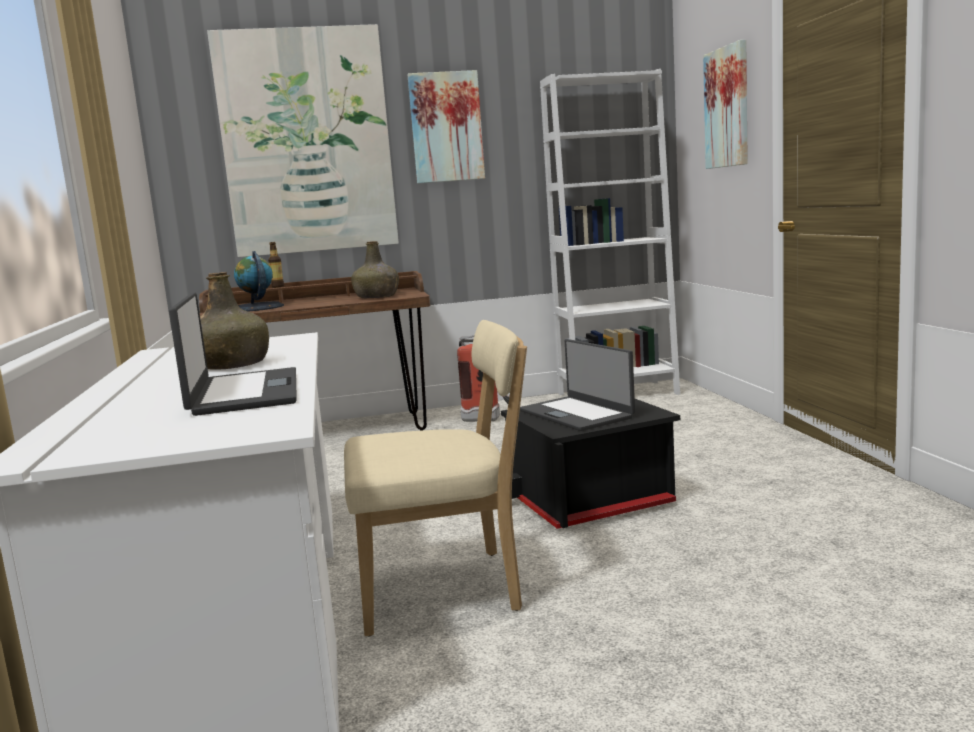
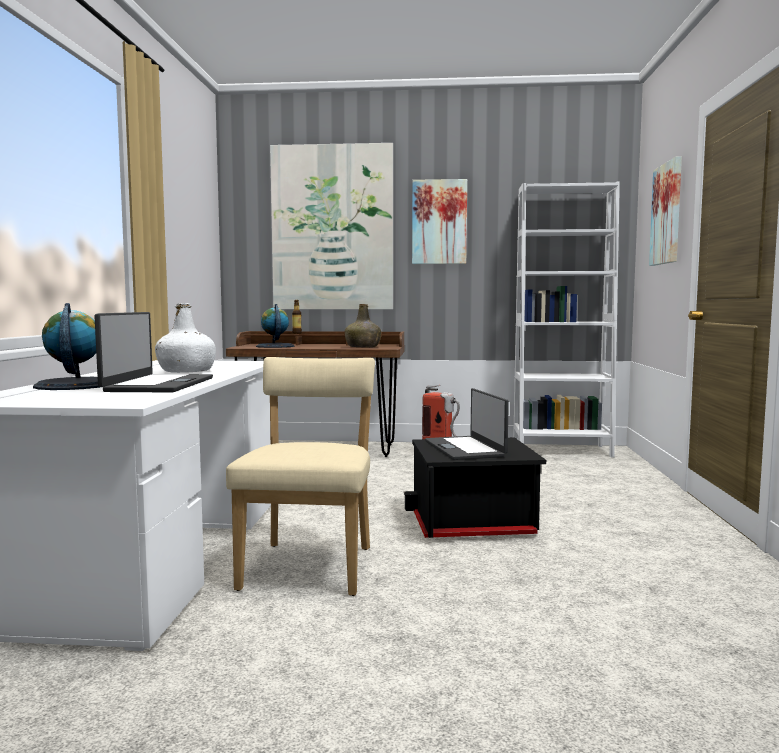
camera: 15 degrees right, 5 degrees down
(121, 410) = (74, 385): none -> globe
(232, 365) = (187, 371): green bottle -> white bottle
(446, 589) = (310, 565): beige chair -> beige chair turned 90 degrees counterclockwise

